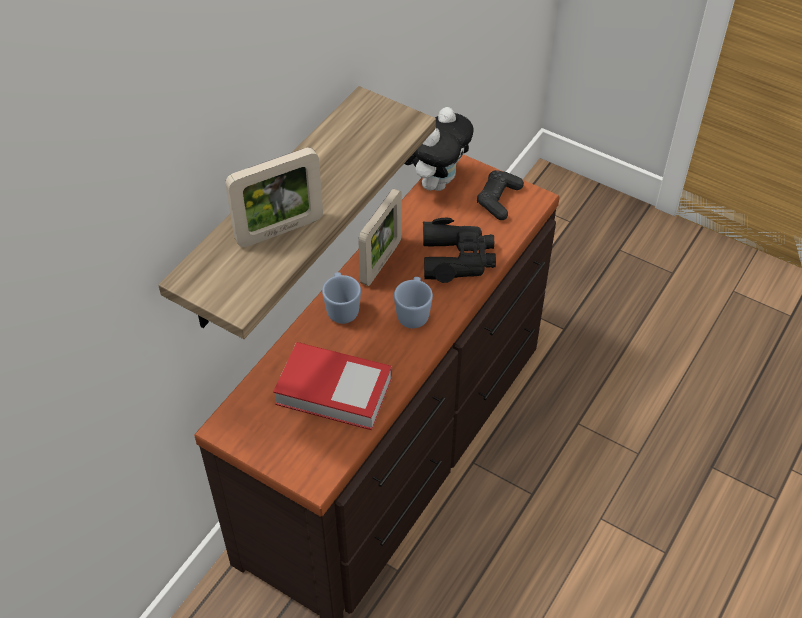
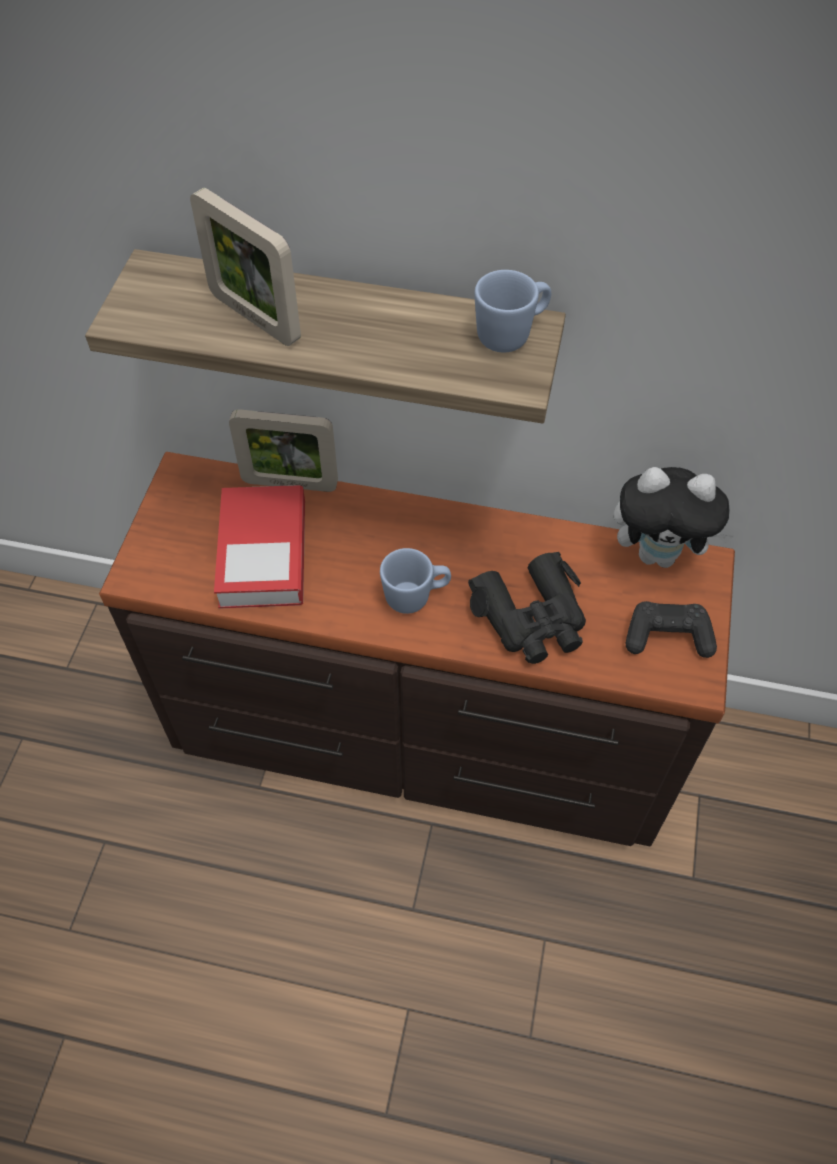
camera: 70 degrees right, 5 degrees up
(342, 308) = (391, 521): blue mug -> blue mug (511, 334)
(381, 262) = (484, 537): picture frame -> picture frame (290, 483)

